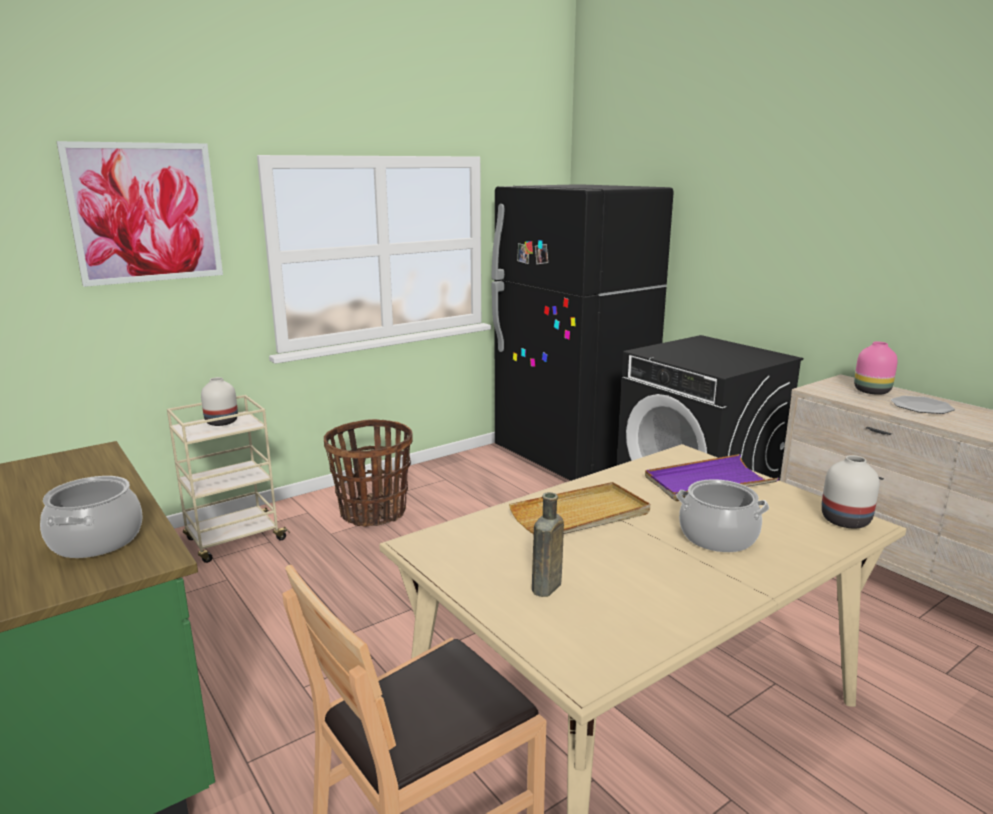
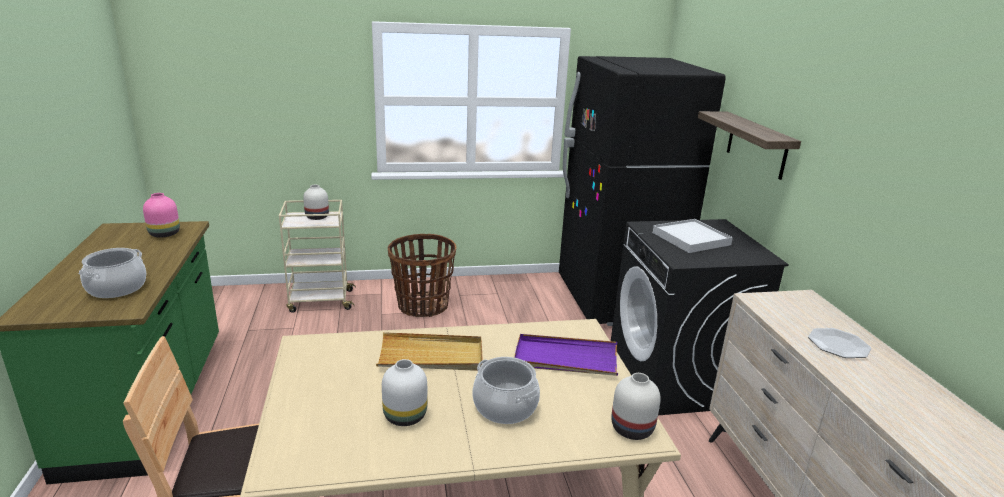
camera: 25 degrees right, 5 degrees up
(145, 213) = (286, 61): picture -> none
(545, 588) = (332, 403): brown bottle -> none
(639, 576) = (404, 417): none -> white vase
(700, 354) = (691, 238): none -> white tray
(731, 250) = (756, 145): none -> shelf
(870, 391) = (811, 315): pink vase -> pink vase (164, 234)

